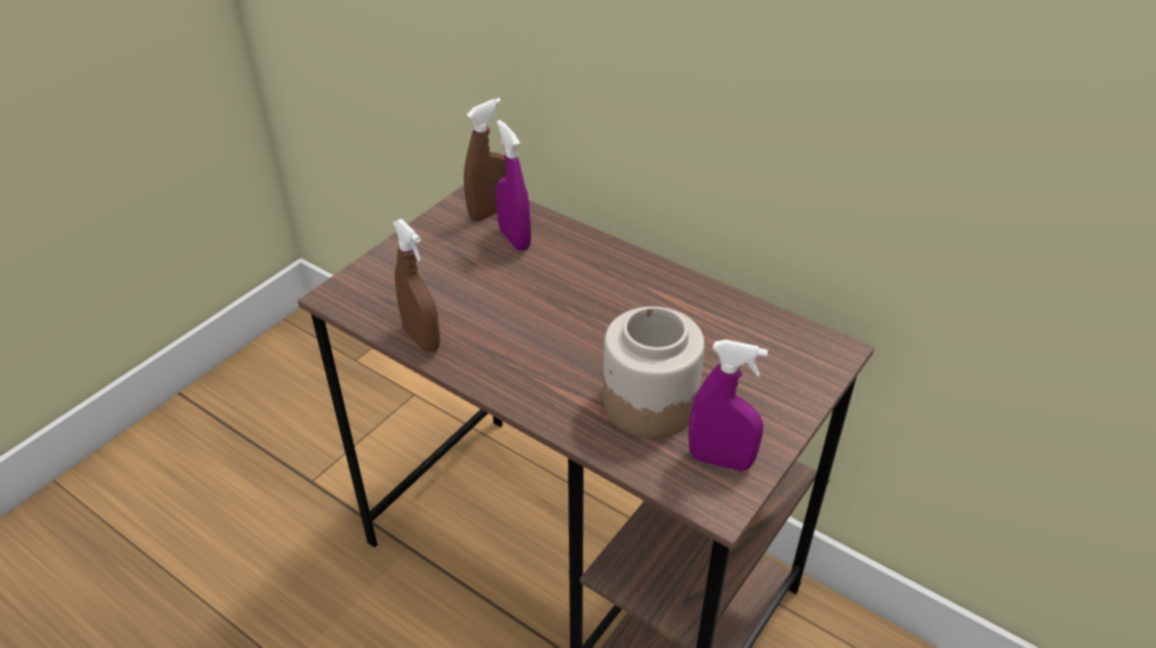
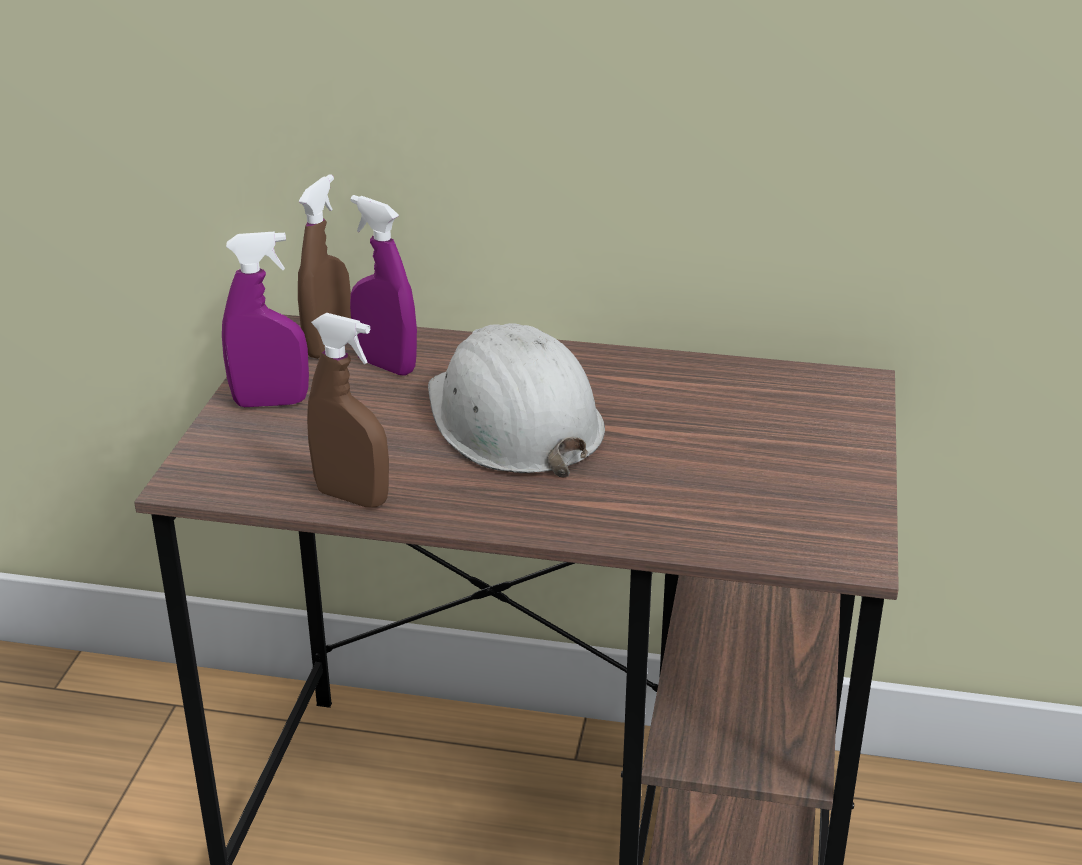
camera: 25 degrees left, 10 degrees down
(564, 310) = (513, 422): none -> white hard hat
(649, 402) = (694, 485): jar -> none
(720, 460) = (820, 516): purple spray bottle -> purple spray bottle (271, 402)

